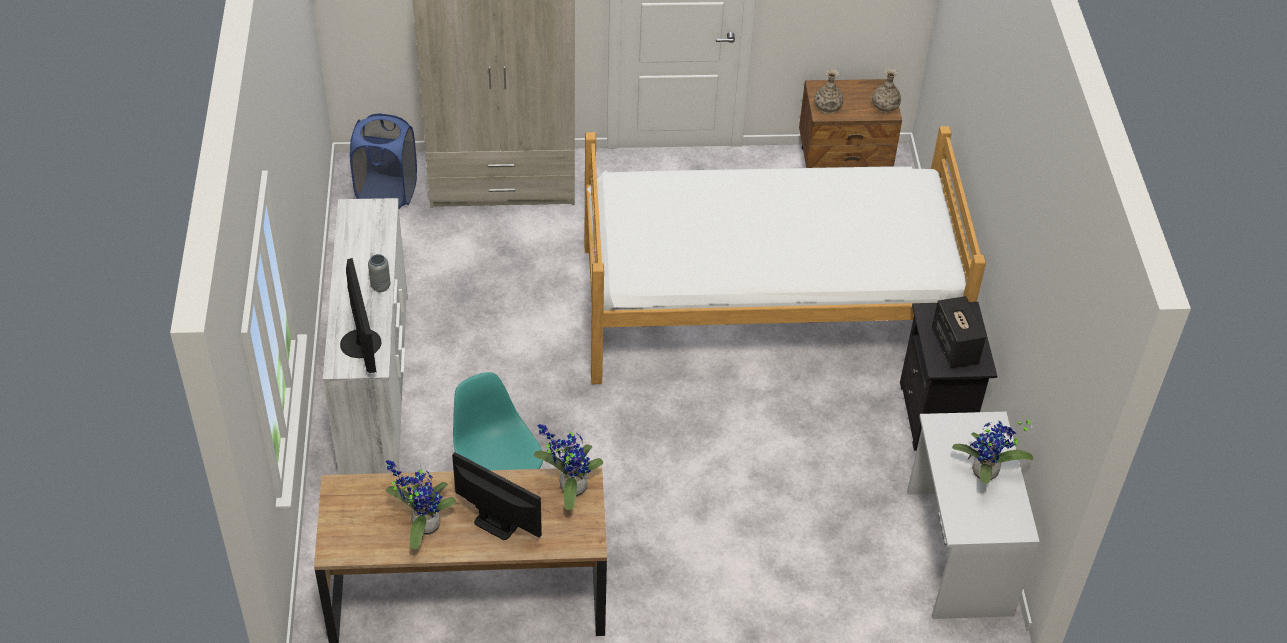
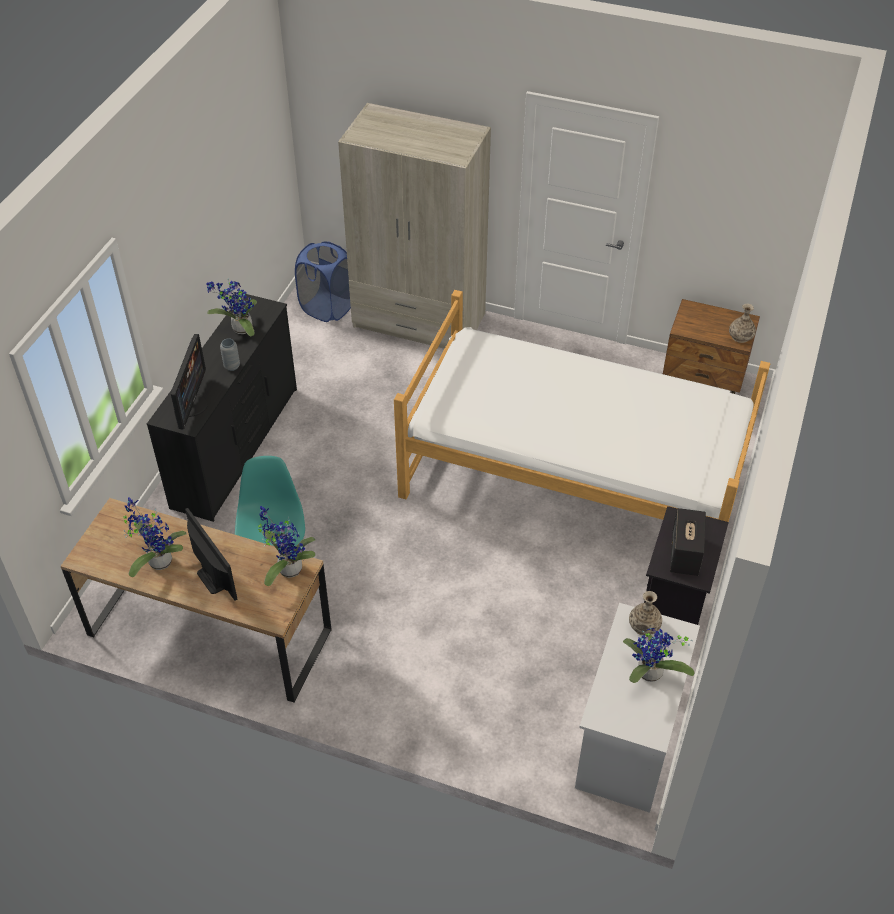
camera: 25 degrees right, 0 degrees up
(362, 242) = (239, 329): none -> potted plant
(376, 383) = (237, 447): white dresser -> black dresser
(827, 107) = (689, 325): vase -> vase (644, 626)

